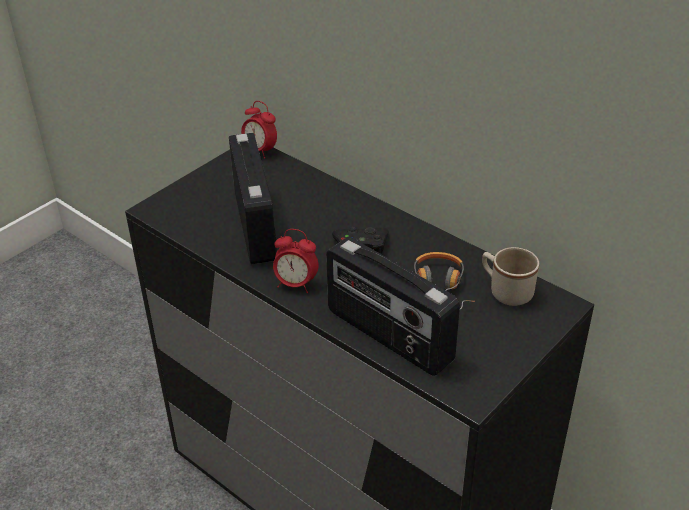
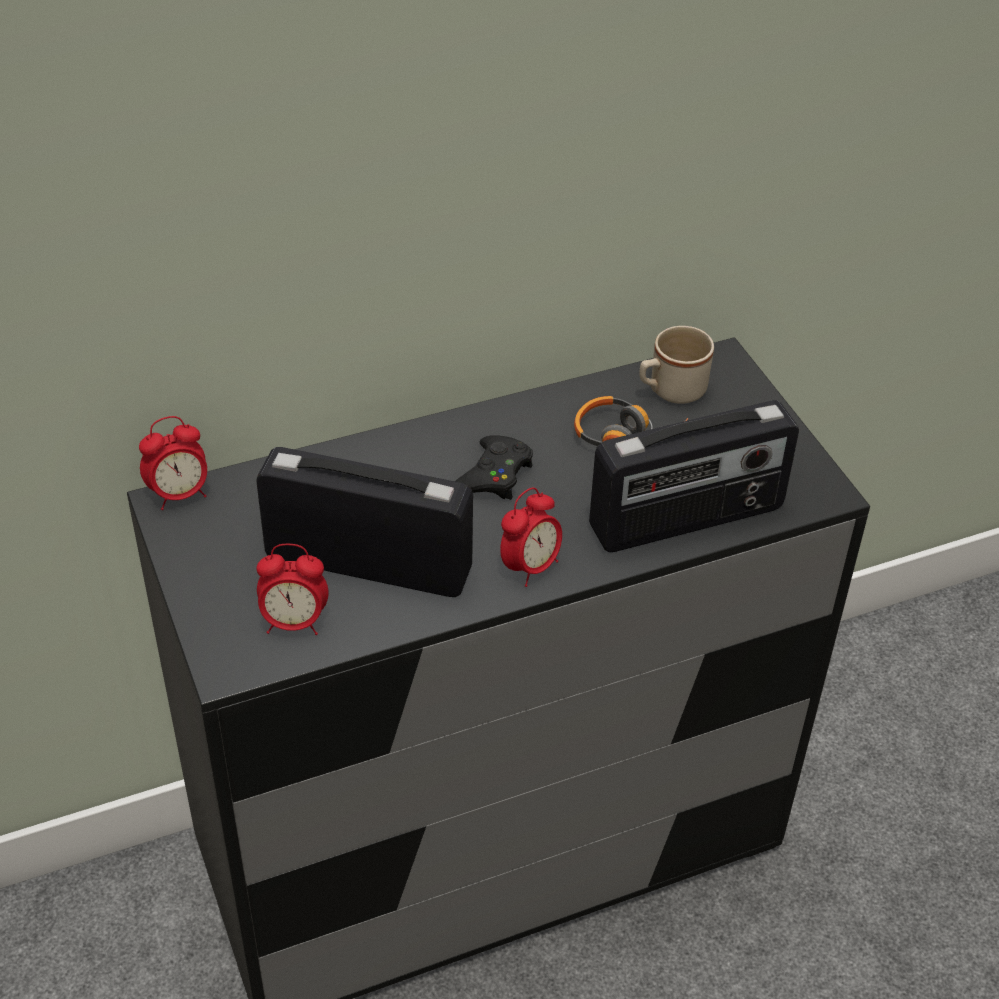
camera: 65 degrees left, 5 degrees up
(196, 218) = (294, 623): none -> alarm clock

